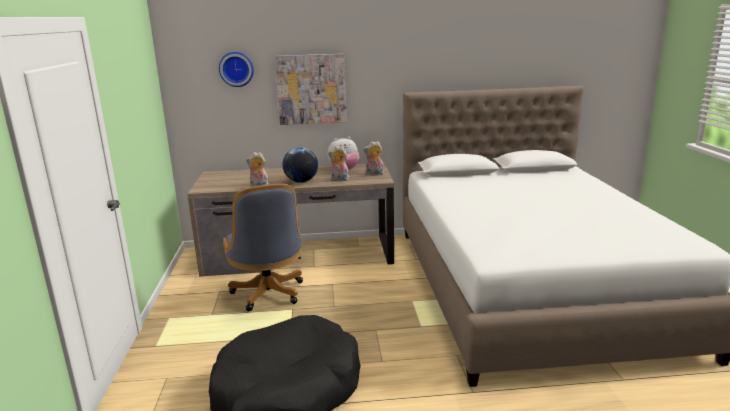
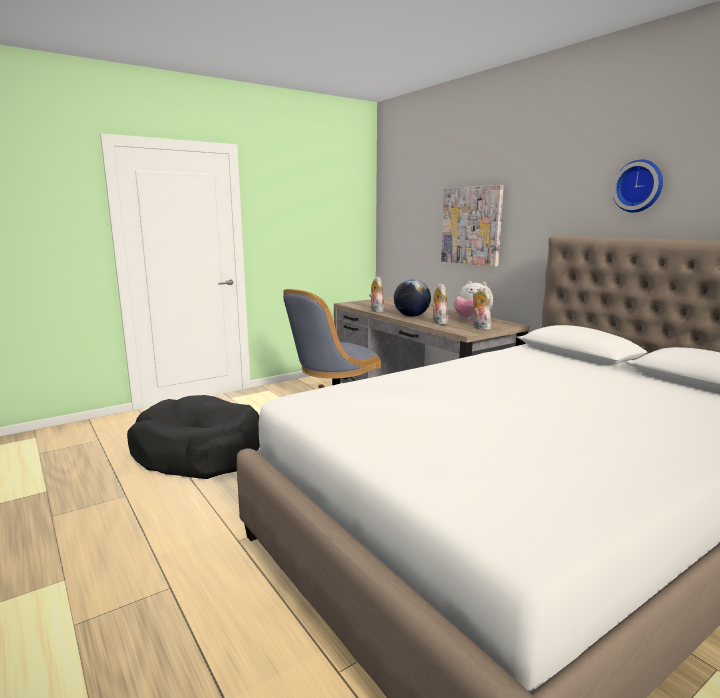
camera: 60 degrees right, 5 degrees down
(236, 69) = (419, 202): wall clock -> wall clock (639, 186)

